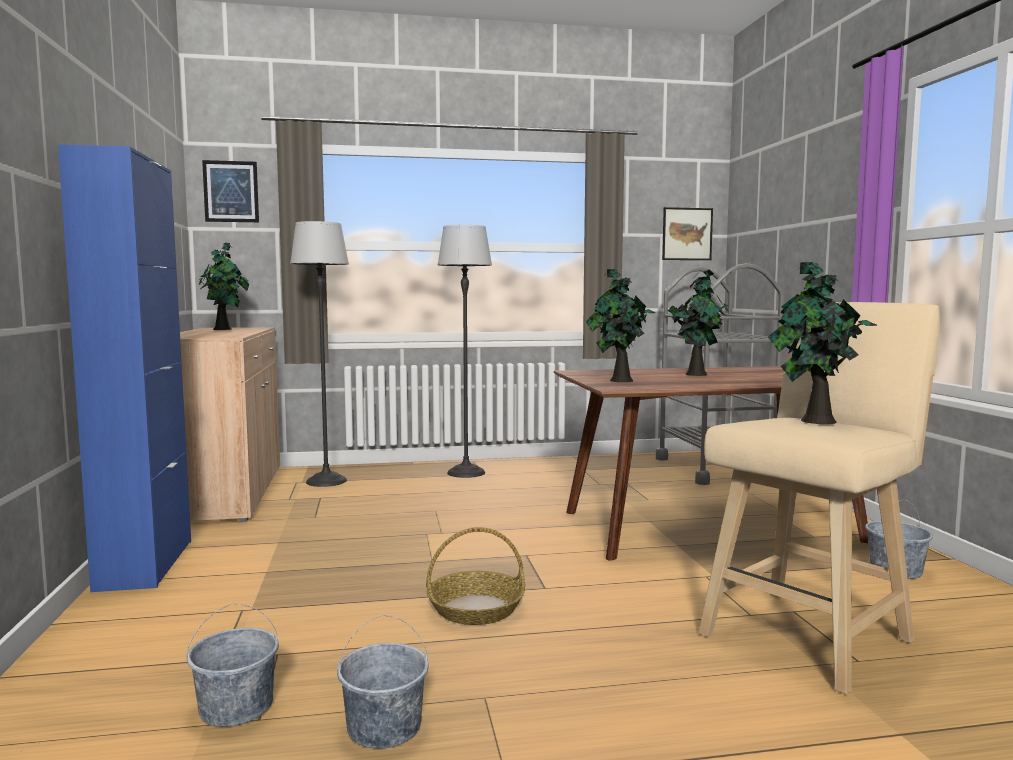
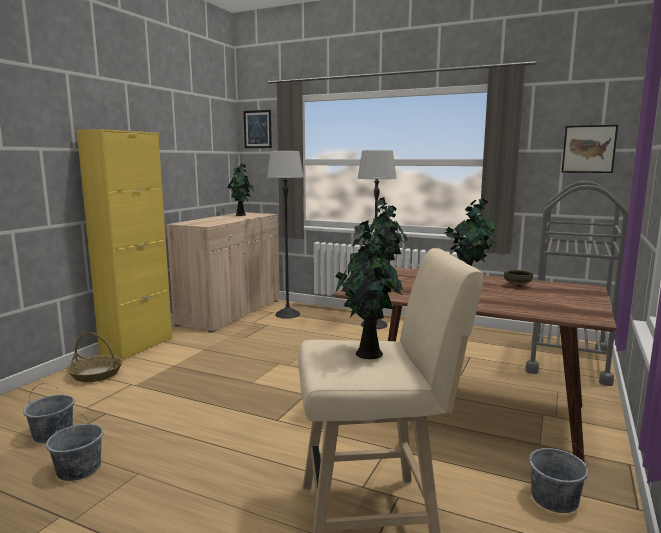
camera: 35 degrees right, 5 degrees up
(145, 564) = (137, 347): blue cabinet -> yellow cabinet
(476, 608) = (221, 420): basket -> basket (96, 374)
(736, 371) = (517, 285): none -> bowl

